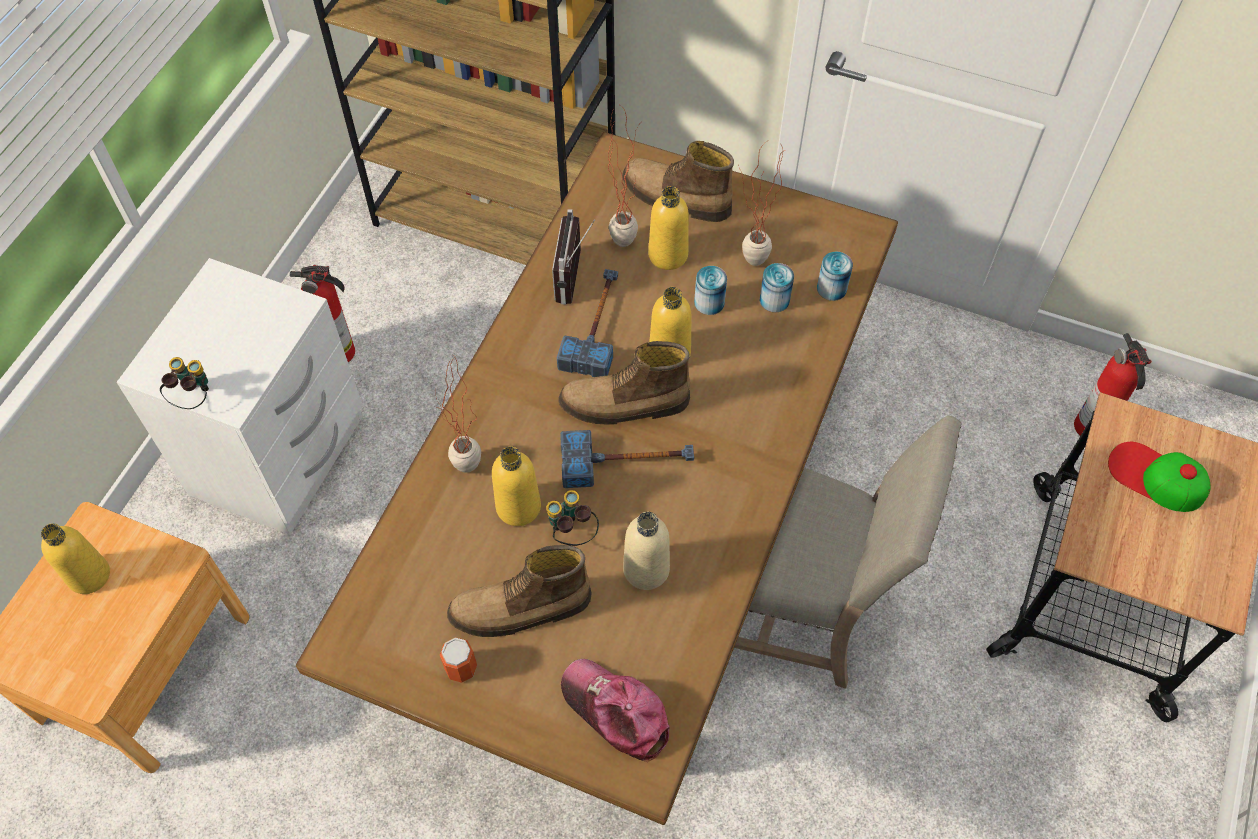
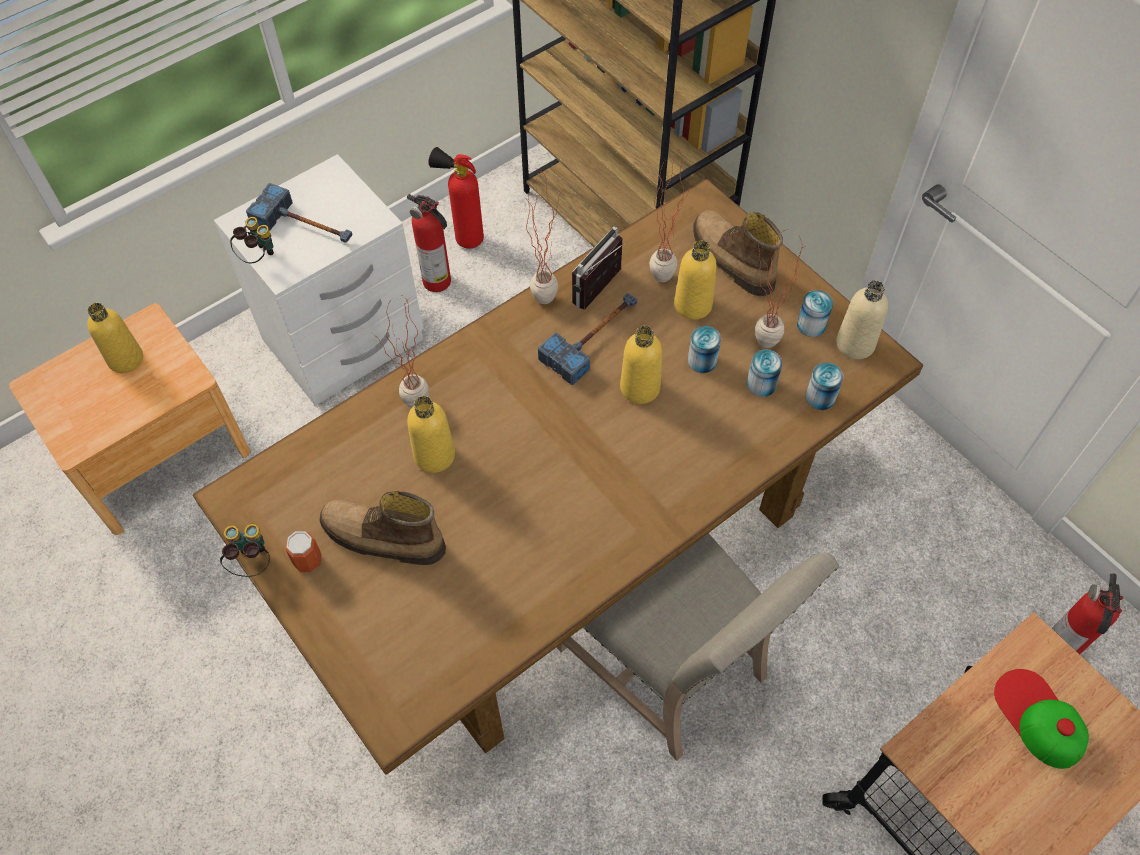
camera: 30 degrees right, 0 degrees up
(340, 298) = (464, 238): none -> fire extinguisher
(525, 303) = (548, 293): none -> potted plant
(572, 533) = (462, 498): binoculars -> binoculars (252, 562)
(616, 712) = (402, 660): cap -> none
(624, 405) = (573, 414): boot -> none
(627, 462) = (545, 462): hammer -> hammer (305, 226)
(646, 569) = (502, 558): beige bottle -> beige bottle (855, 344)
(783, 227) = (811, 325): none -> can

